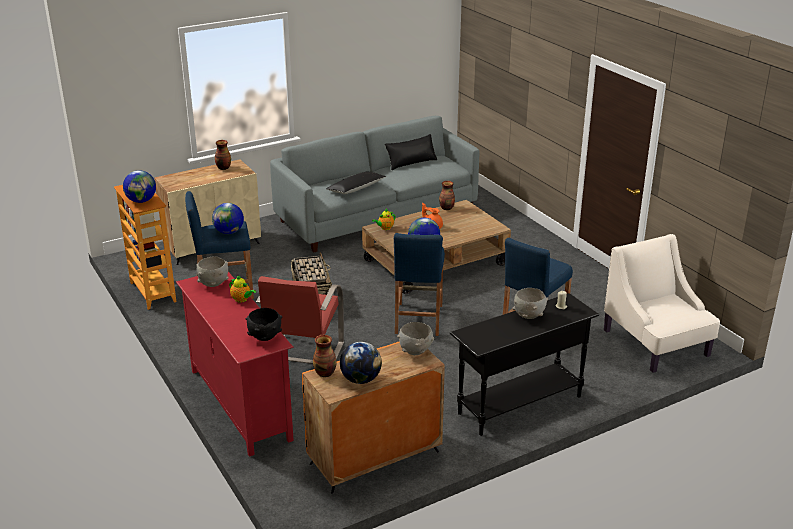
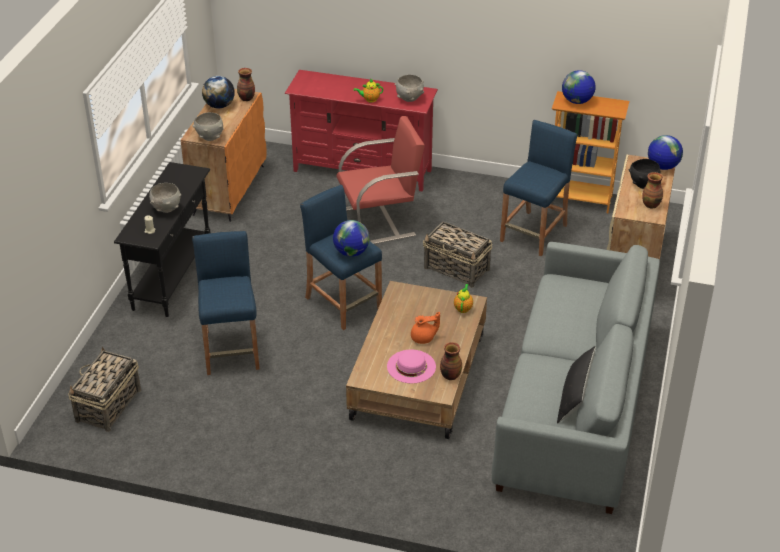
camera: 135 degrees right, 10 degrees up
(229, 232) = (527, 175): globe -> globe (662, 166)
(265, 337) = (310, 88): black bowl -> black bowl (643, 185)
(303, 355) = (380, 222): red armchair -> red armchair turned 105 degrees clockwise
(356, 188) = (552, 314): black pillow -> none
(461, 220) = (411, 366): none -> pink hat
(656, 343) = (108, 406): beige armchair -> basket

